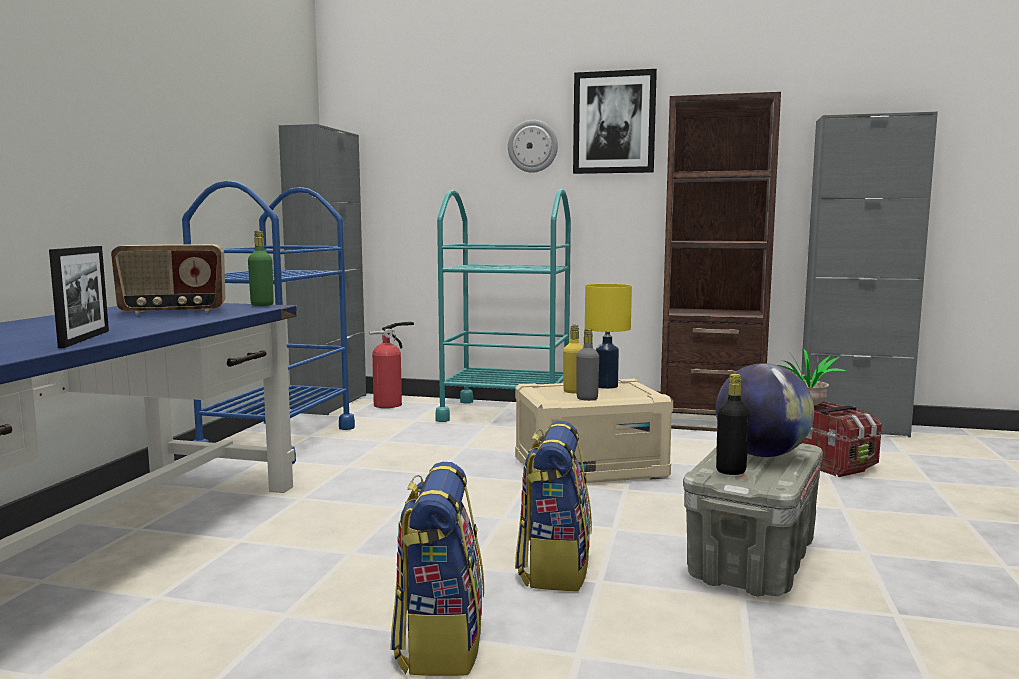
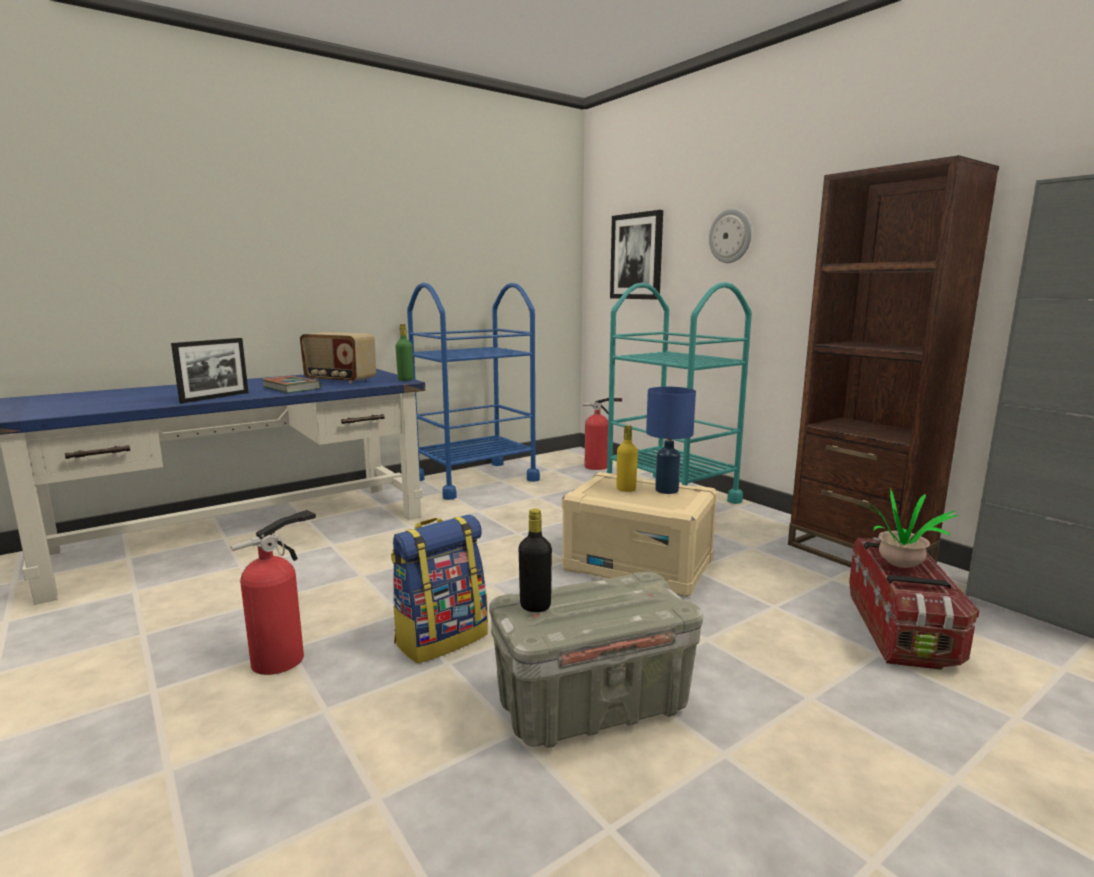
camera: 40 degrees right, 5 degrees up
(150, 322) = (291, 388): none -> book
(330, 403) = (560, 457): grey cabinet -> none
(439, 642) = (283, 658): backpack -> fire extinguisher
(587, 399) = (614, 499): grey bottle -> none
(606, 386) = (666, 490): yellow table lamp -> blue table lamp
(614, 122) = (807, 206): picture -> picture (636, 256)
(761, 454) = (609, 601): globe -> none

